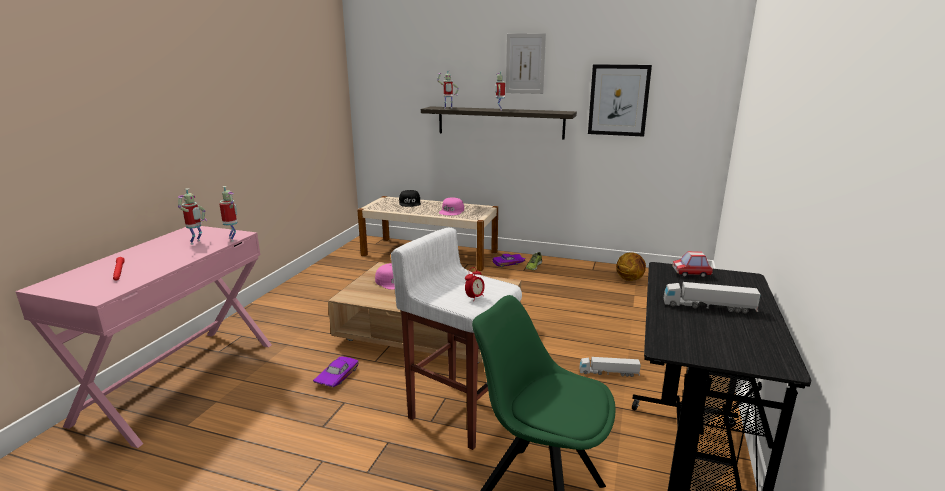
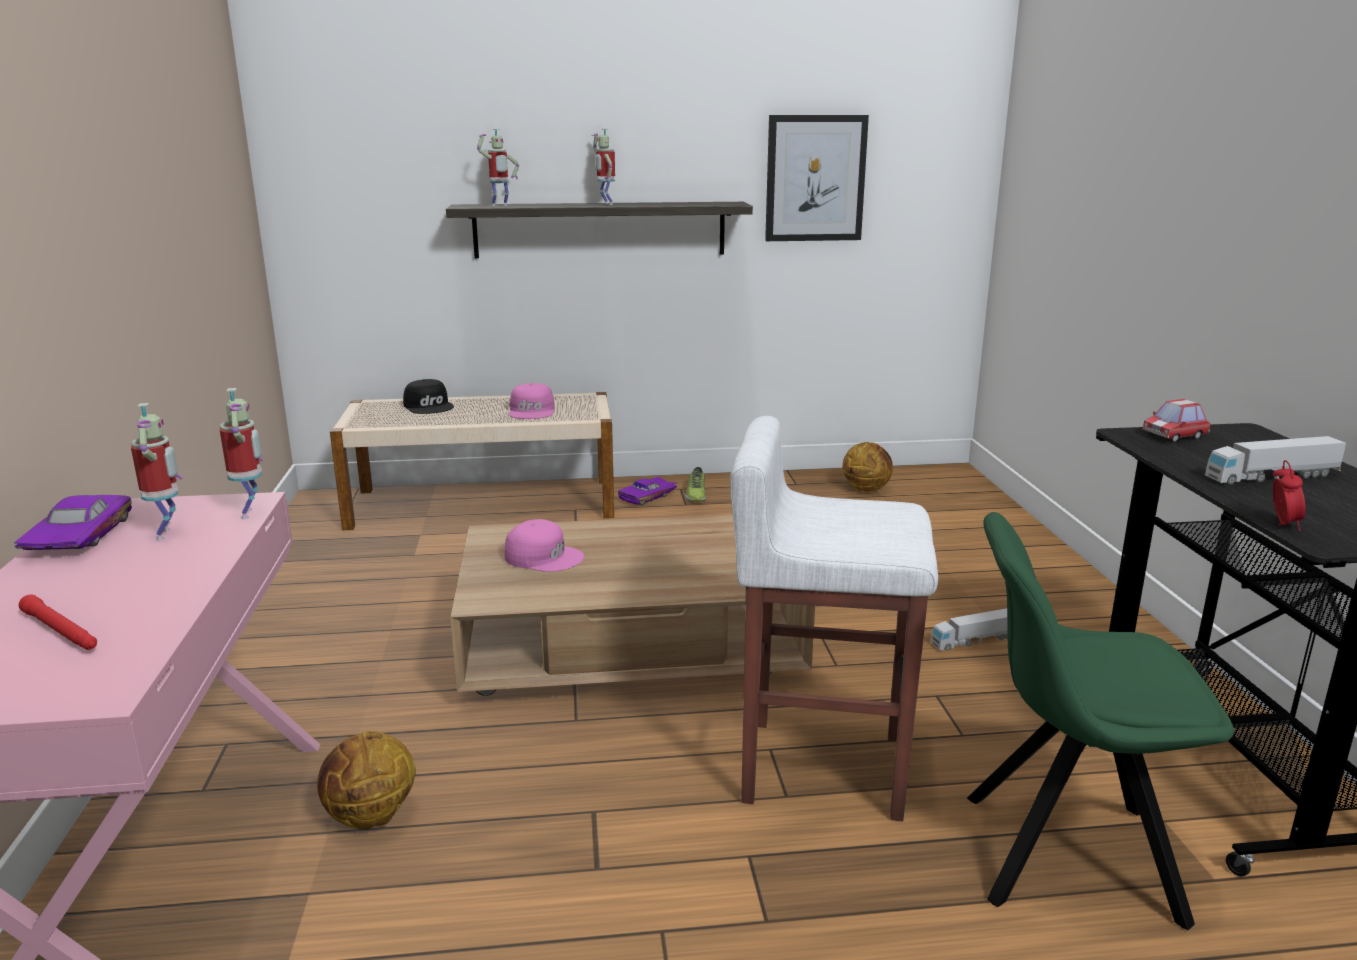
camera: 25 degrees left, 0 degrees up
(233, 239) = (251, 513): toy robot -> toy robot turned 45 degrees clockwise
(262, 379) = (371, 817): none -> basketball
(336, 376) = (527, 769): purple toy car -> purple toy car (76, 537)
(474, 298) = (886, 535): alarm clock -> alarm clock (1282, 525)
(525, 63) = (644, 115): picture -> none

